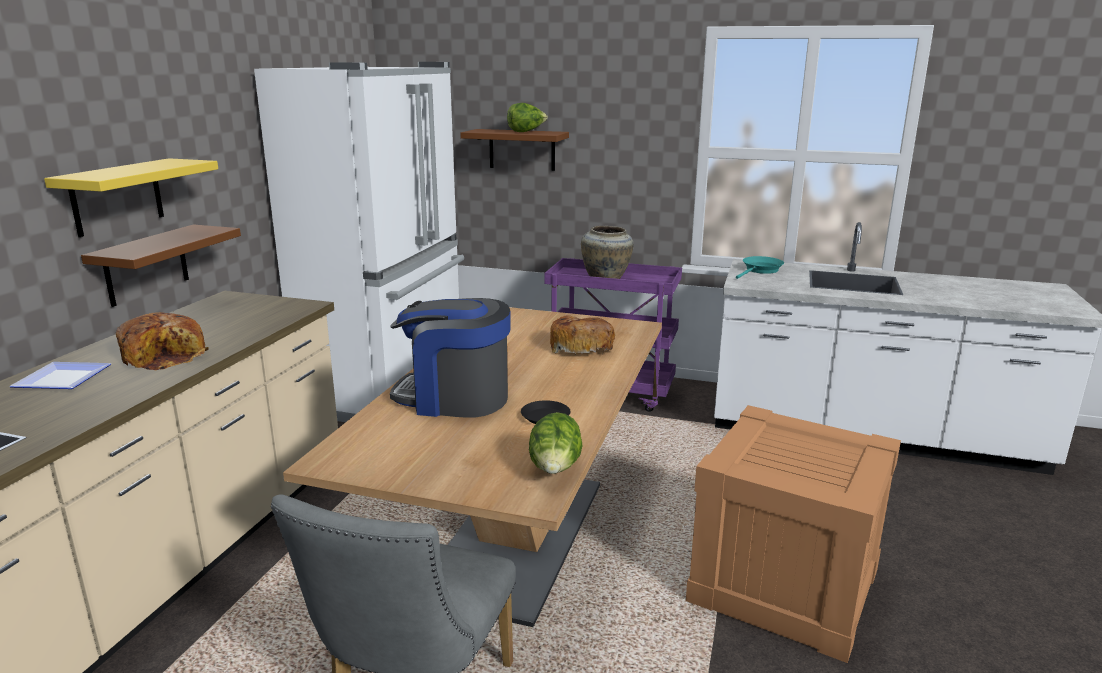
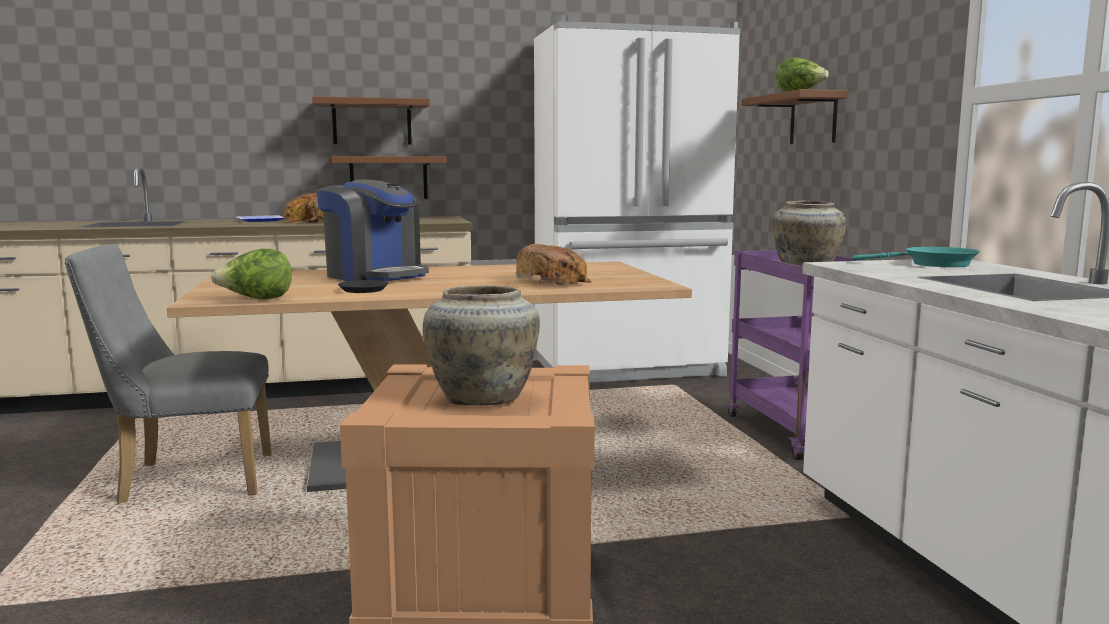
camera: 60 degrees right, 10 degrees down
(117, 197) = (372, 122): yellow shelf -> brown shelf
(454, 398) = (375, 276): coffee machine -> coffee machine turned 150 degrees clockwise
(805, 456) = (483, 398): none -> beige vase

